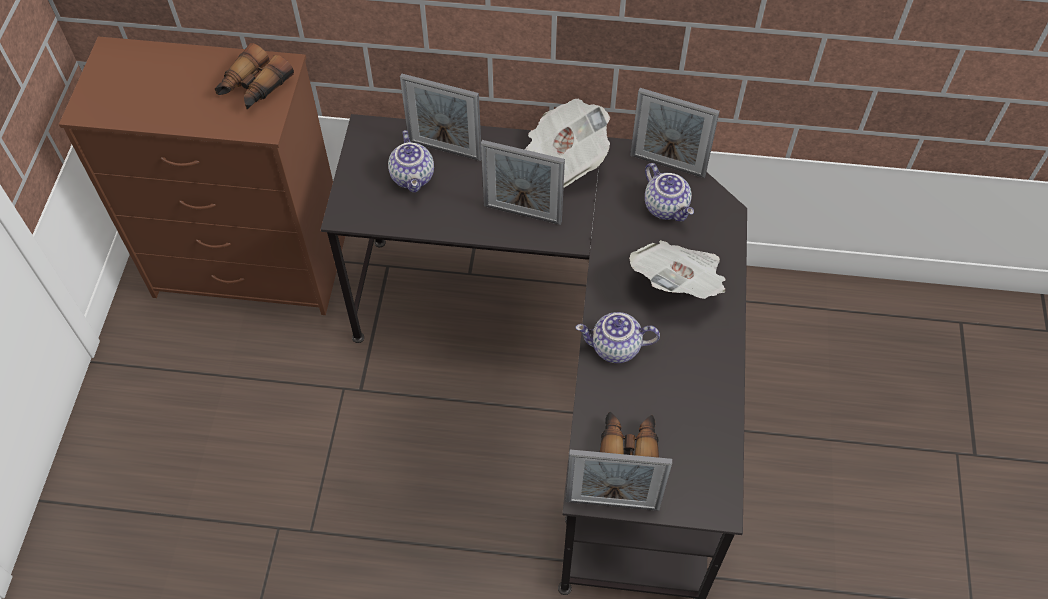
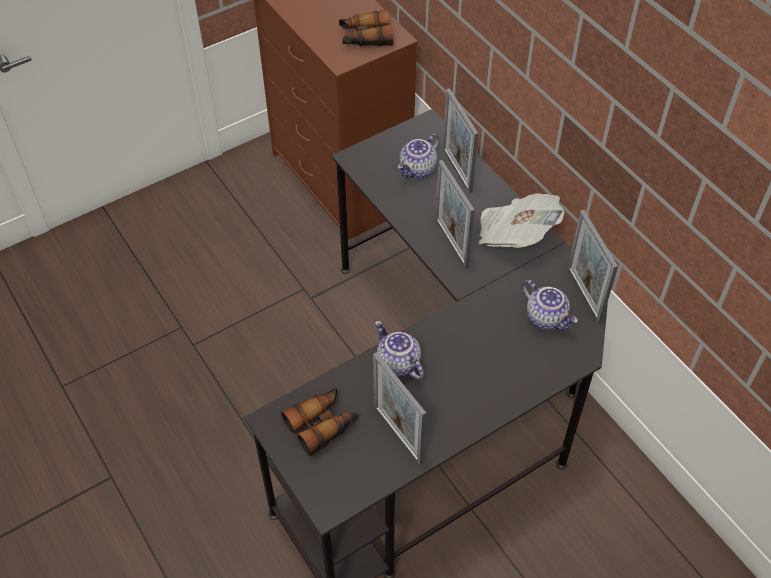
camera: 50 degrees right, 5 degrees down
(612, 504) = (274, 440): picture frame -> picture frame (398, 434)
(667, 207) = (547, 317): teapot -> teapot turned 60 degrees counterclockwise
(679, 283) = (489, 366): newspaper -> none

